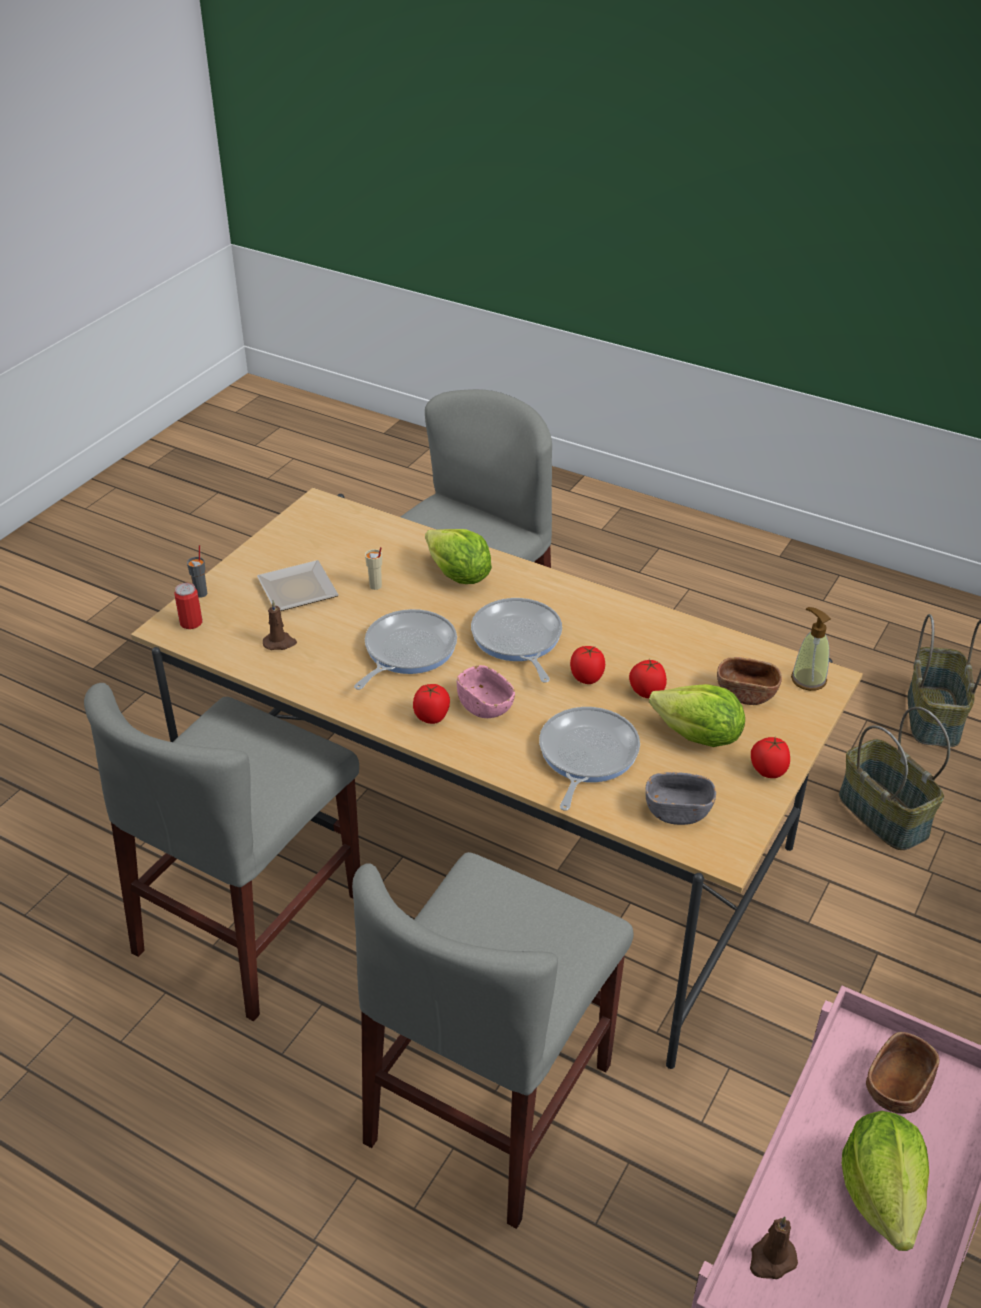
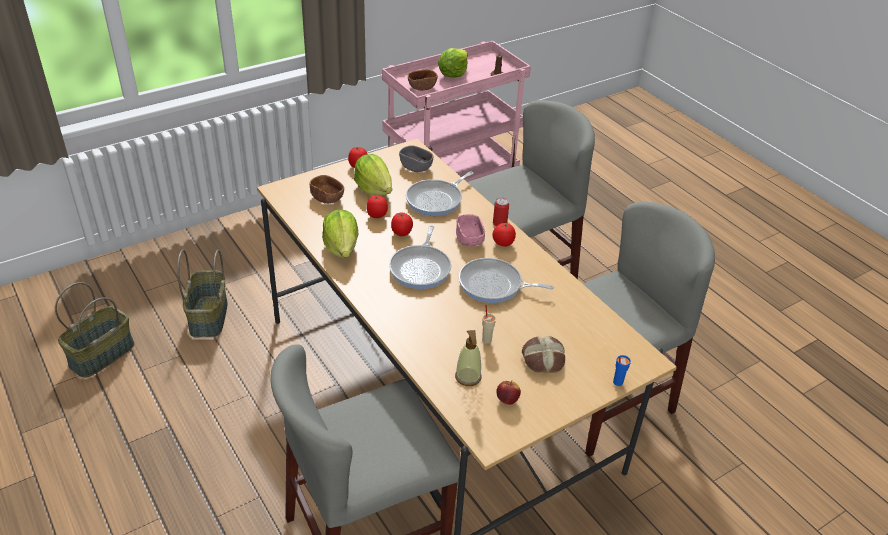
camera: 155 degrees left, 0 degrees up
(191, 623) = (630, 359): can -> can (499, 223)
(201, 593) = (617, 382): grey cup -> blue cup
(280, 643) = (573, 320): brown candle -> none
(299, 588) = (542, 359): plate -> bread
(319, 539) = (507, 400): none -> apple
(406, 651) = (493, 285): frying pan -> frying pan turned 45 degrees clockwise
(458, 576) = (424, 326): lettuce -> lettuce (342, 247)
(808, 679) = (288, 193): soap dispenser -> soap dispenser (468, 377)

